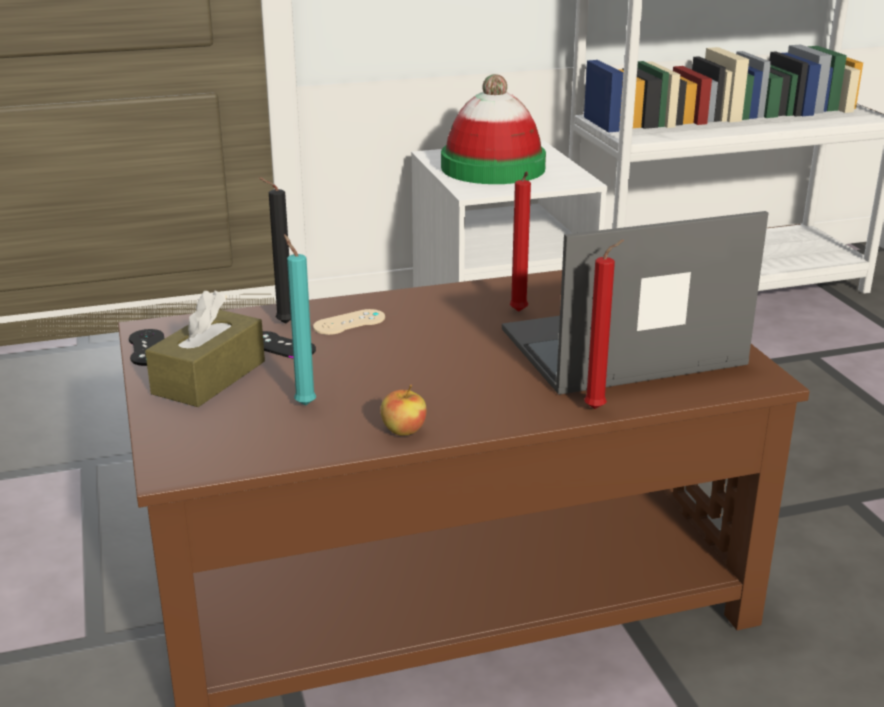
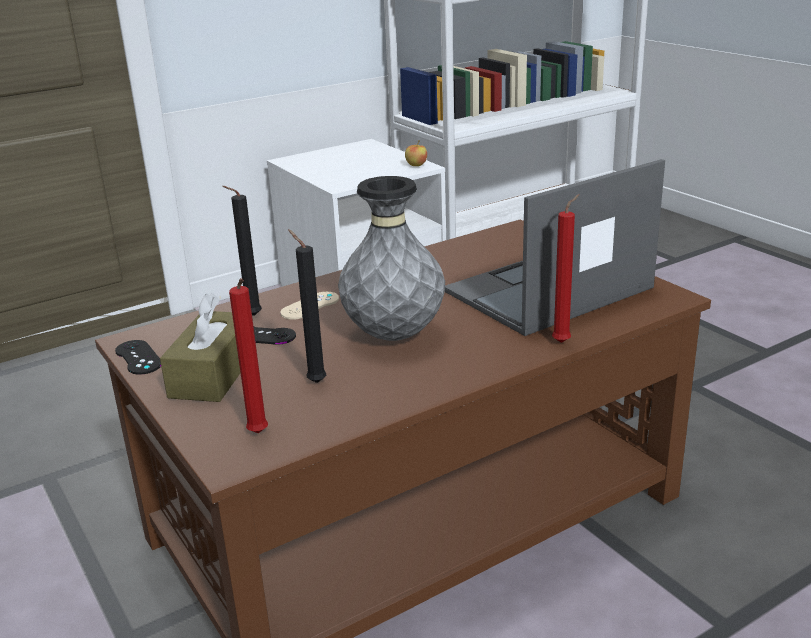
camera: 15 degrees left, 0 degrees up
(303, 403) = (314, 381): turquoise candle -> black candle
(403, 431) = (417, 389): apple -> apple (416, 165)
(416, 369) = (393, 336): none -> grey vase
(493, 168) = (344, 165): hat -> none
(518, 313) = (448, 275): red candle -> red candle (258, 435)

